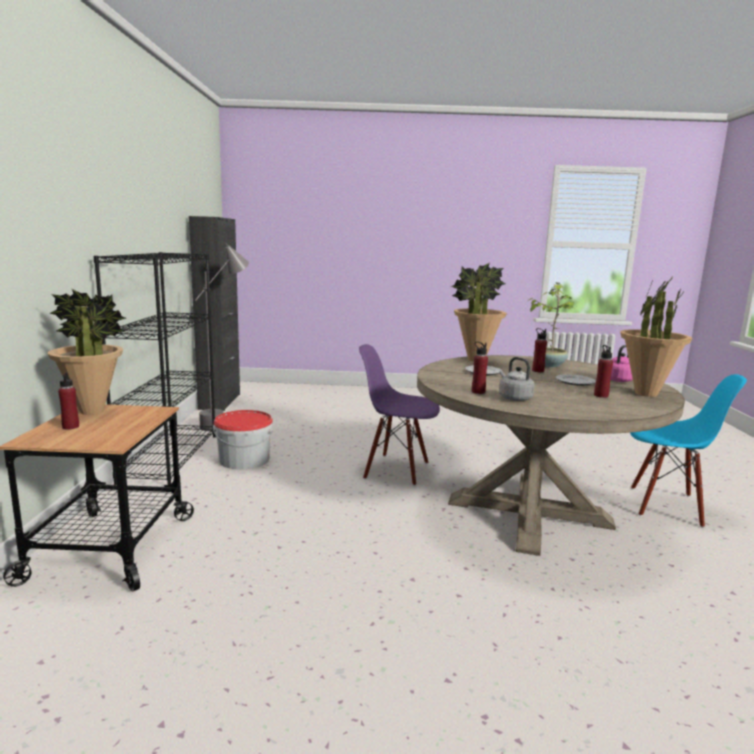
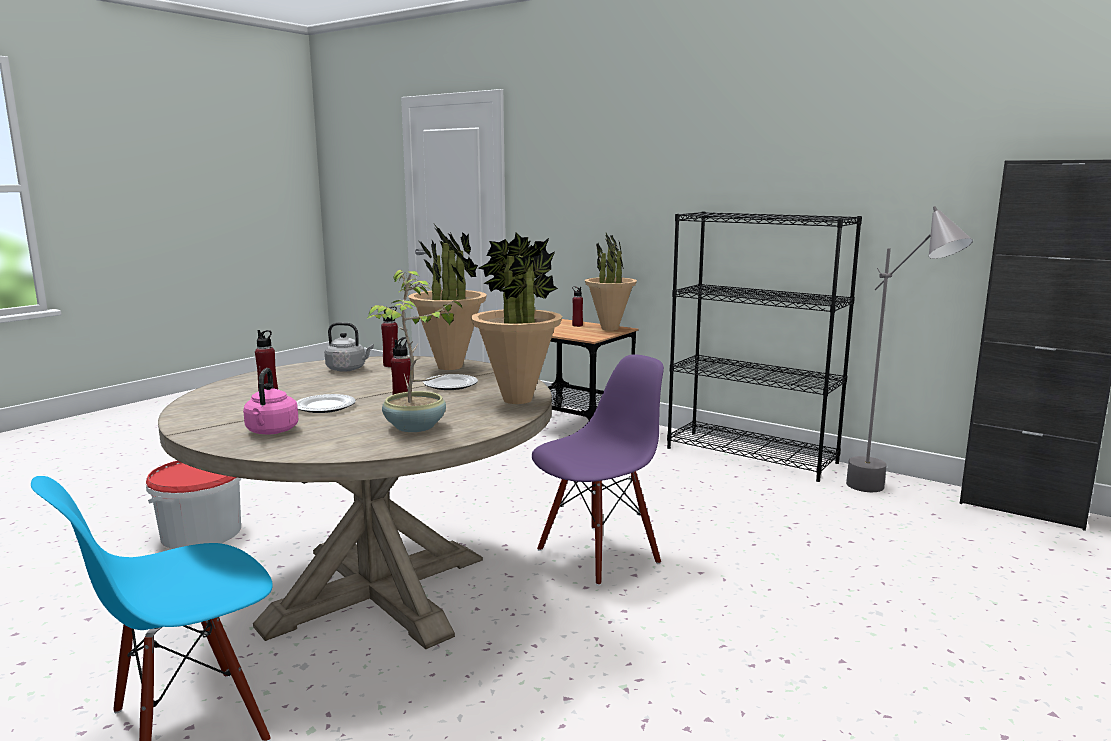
camera: 125 degrees right, 0 degrees up
(244, 459) = (718, 483): bucket -> bucket (201, 532)
(645, 393) = (216, 417): potted plant -> potted plant (450, 367)

